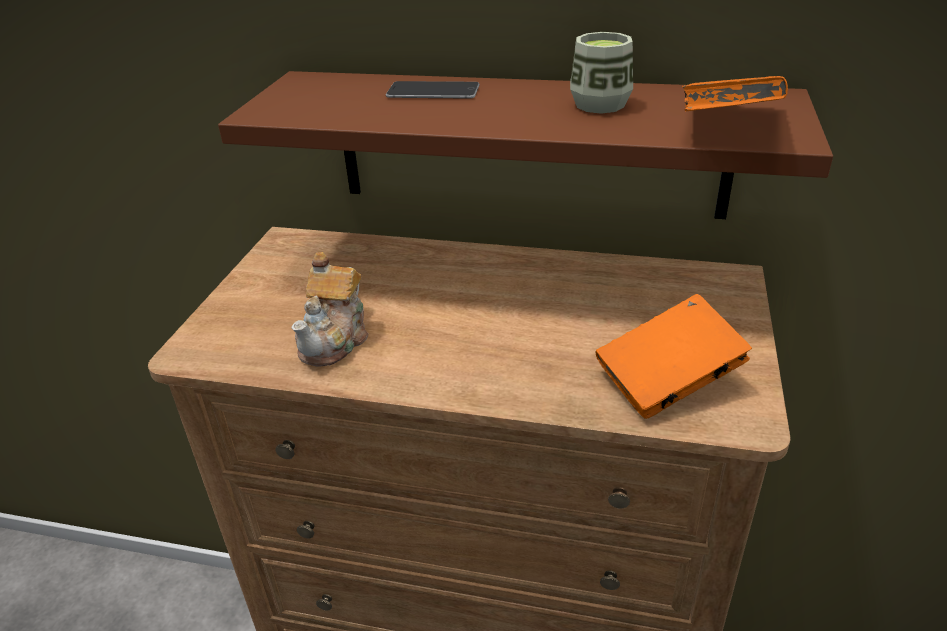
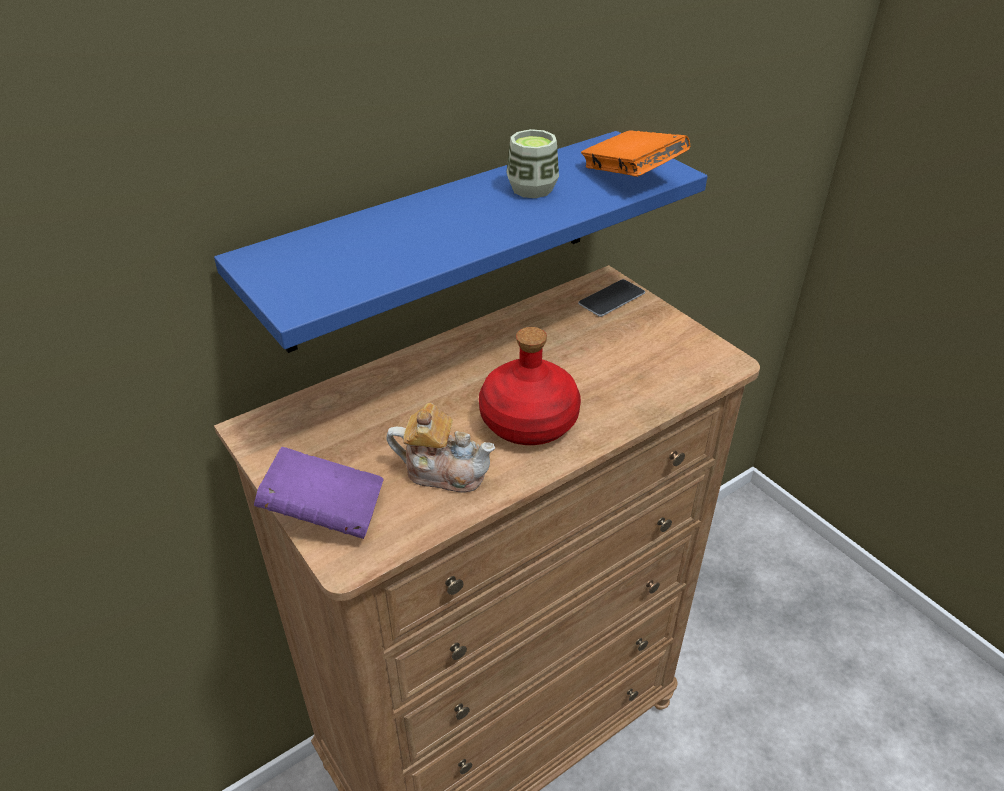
camera: 50 degrees left, 5 degrees up
(228, 316) = (325, 513): none -> purple book
(336, 339) = (443, 471): teapot -> teapot turned 45 degrees counterclockwise
(433, 91) = (395, 224): phone -> phone (611, 298)
(456, 346) = (528, 422): none -> red bottle
(529, 144) = (442, 240): brown shelf -> blue shelf
(667, 381) = (667, 365): orange book -> none

